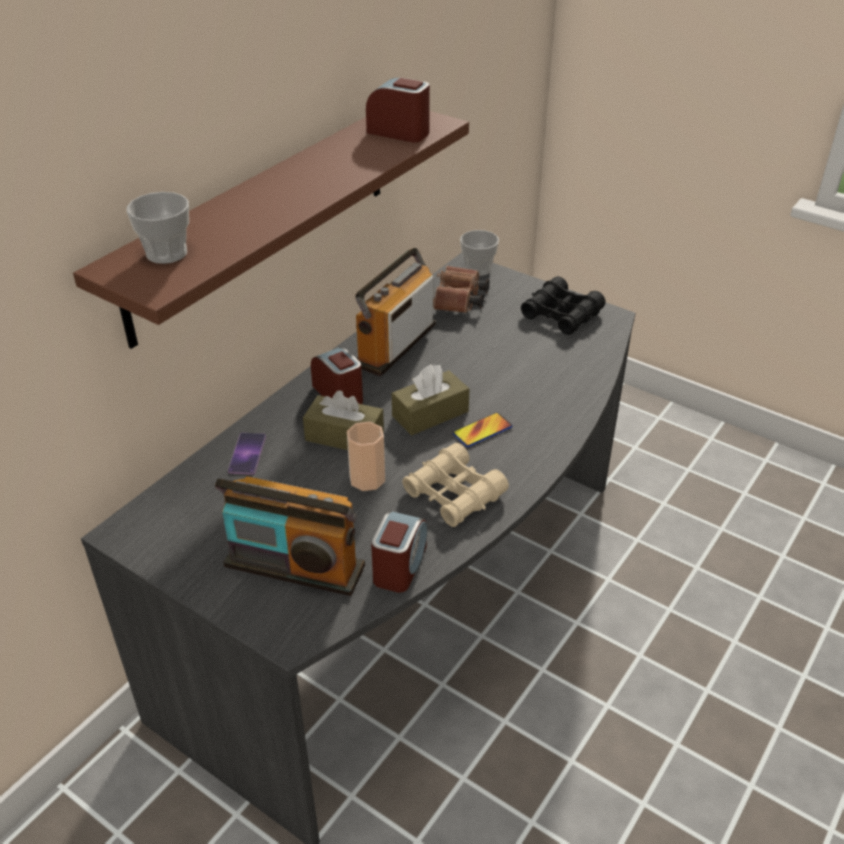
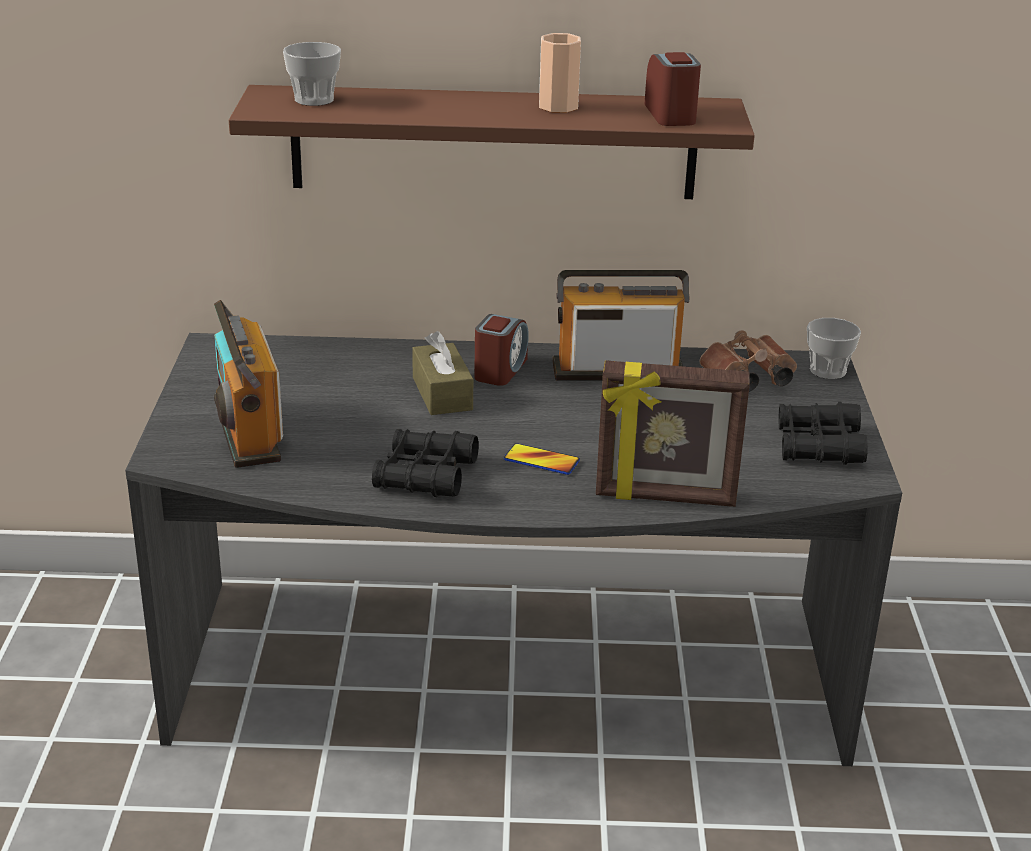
camera: 55 degrees right, 10 degrees down
(247, 453) = (363, 358): phone -> none
(367, 479) = (395, 424): cup -> cup (558, 106)
(399, 566) = (296, 479): alarm clock -> none
(430, 414) = (531, 424): brown tissue box -> none
(454, 494) = (425, 475): beige binoculars -> black binoculars
(572, 399) = (665, 497): none -> picture frame

